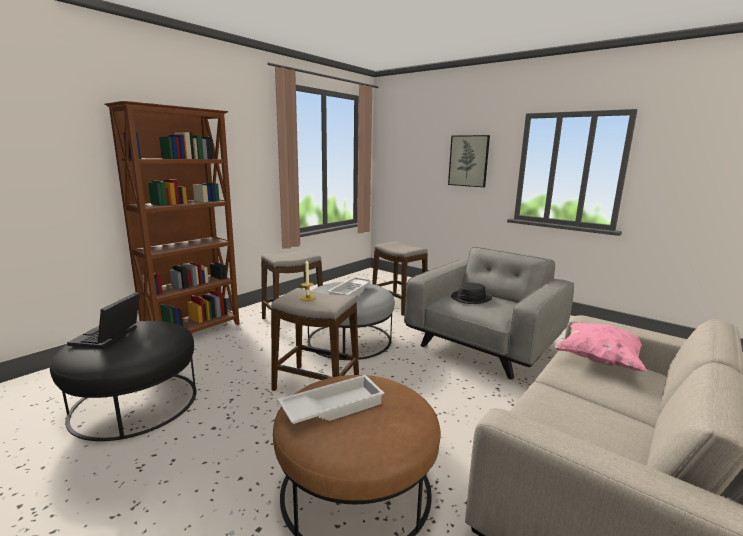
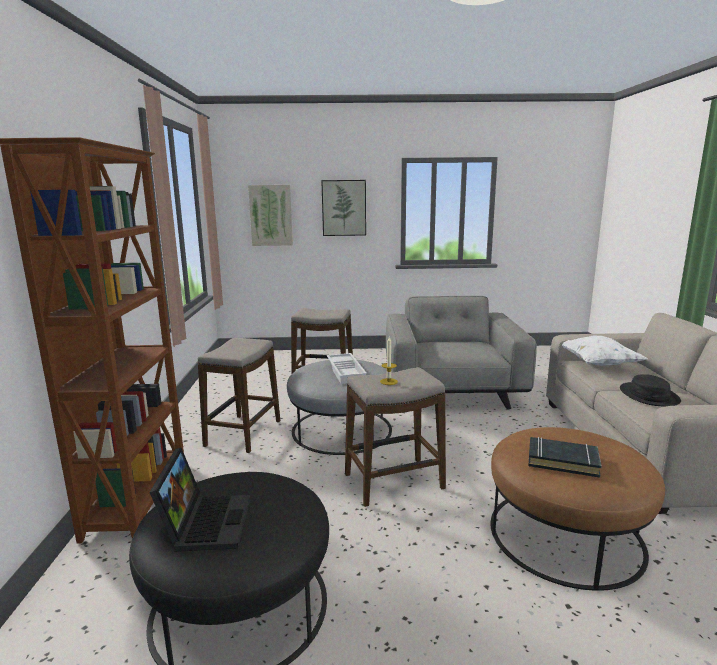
camera: 40 degrees left, 0 degrees up
(108, 337) = (205, 522): laptop -> laptop turned 150 degrees counterclockwise
(332, 406) = (562, 461): white tray -> black book
(413, 164) = (271, 215): none -> picture
(471, 297) = (445, 346): black hat -> black hat (649, 395)
(599, 359) = (597, 364): pink pillow -> white pillow

